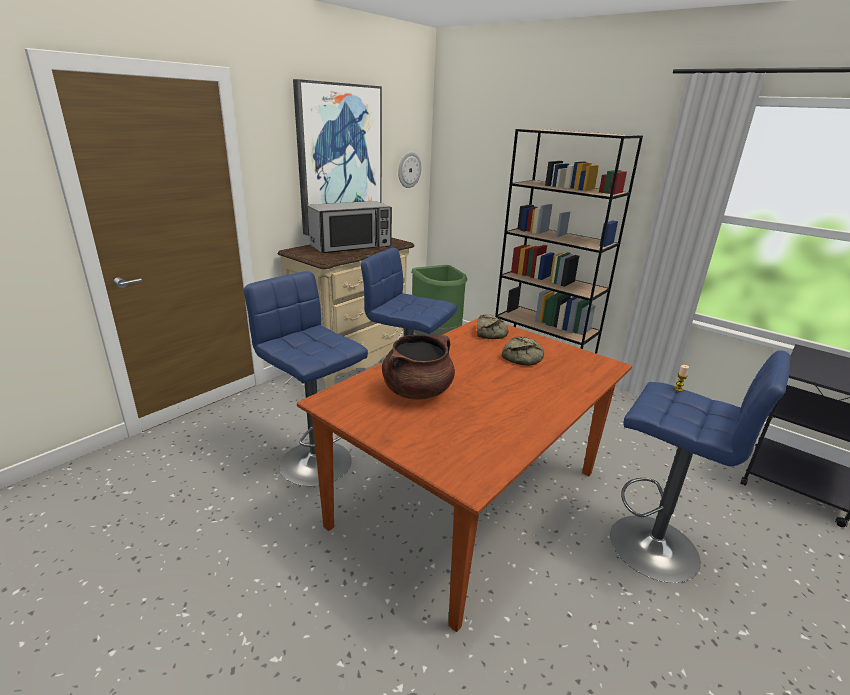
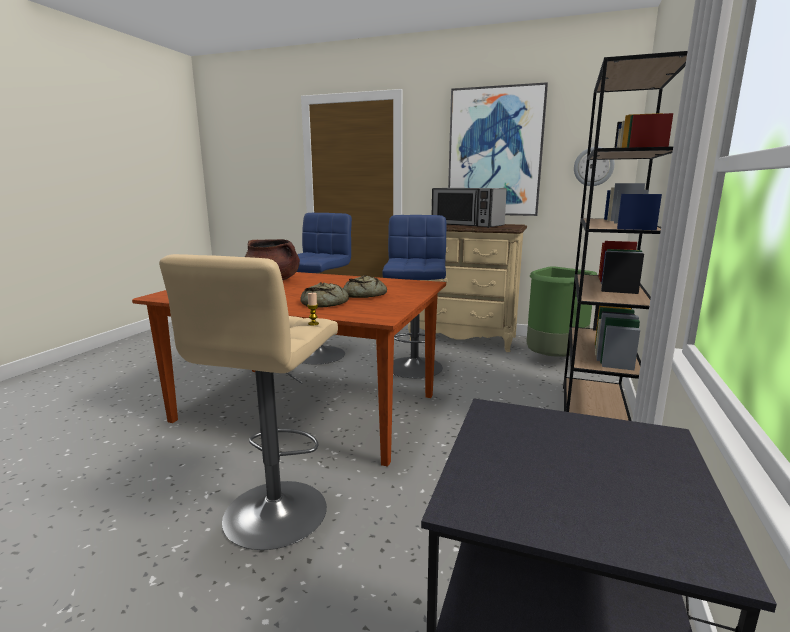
camera: 70 degrees right, 10 degrees down
(490, 332) = (408, 285): bread -> bread (325, 303)
(654, 548) = (274, 513): blue stool -> beige stool

